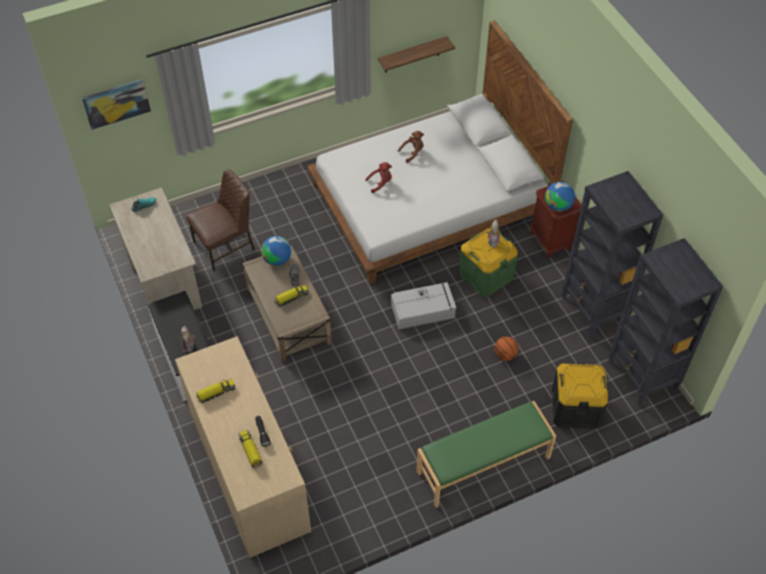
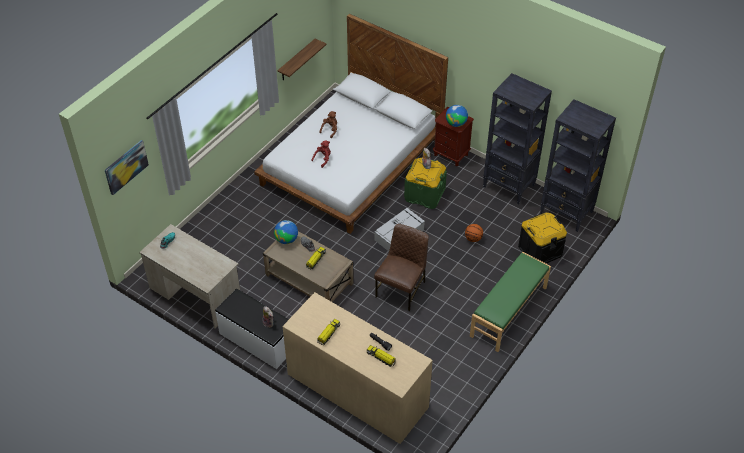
camera: 30 degrees left, 5 degrees down
(225, 246) = (227, 253): brown chair -> brown chair (402, 289)

